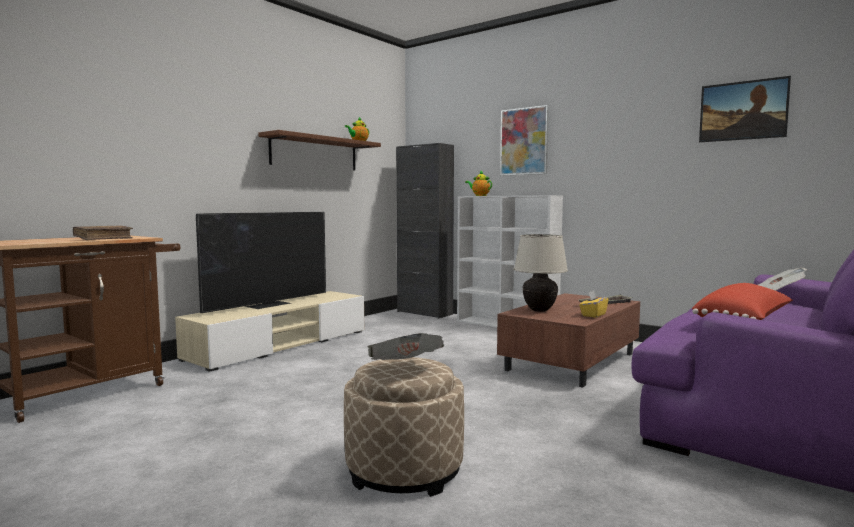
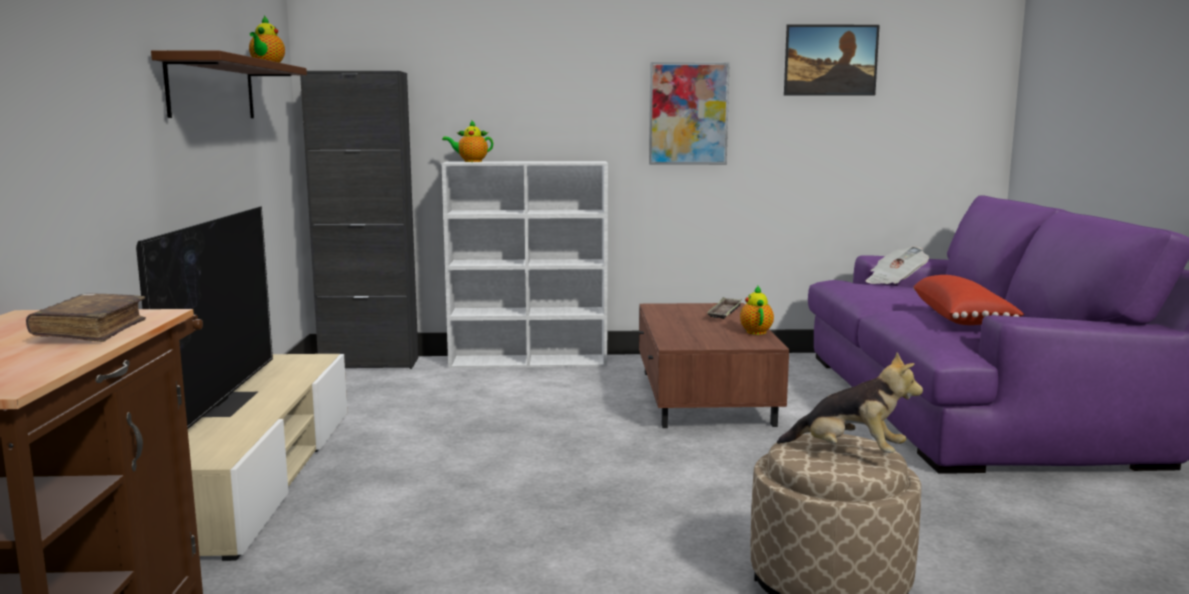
camera: 40 degrees left, 5 degrees up
(405, 369) = (849, 453): newspaper -> plush toy
(524, 141) = (537, 76): picture -> picture (688, 113)
(539, 310) = (688, 335): beige table lamp -> none
(593, 315) = (755, 331): yellow tissue box -> teapot

